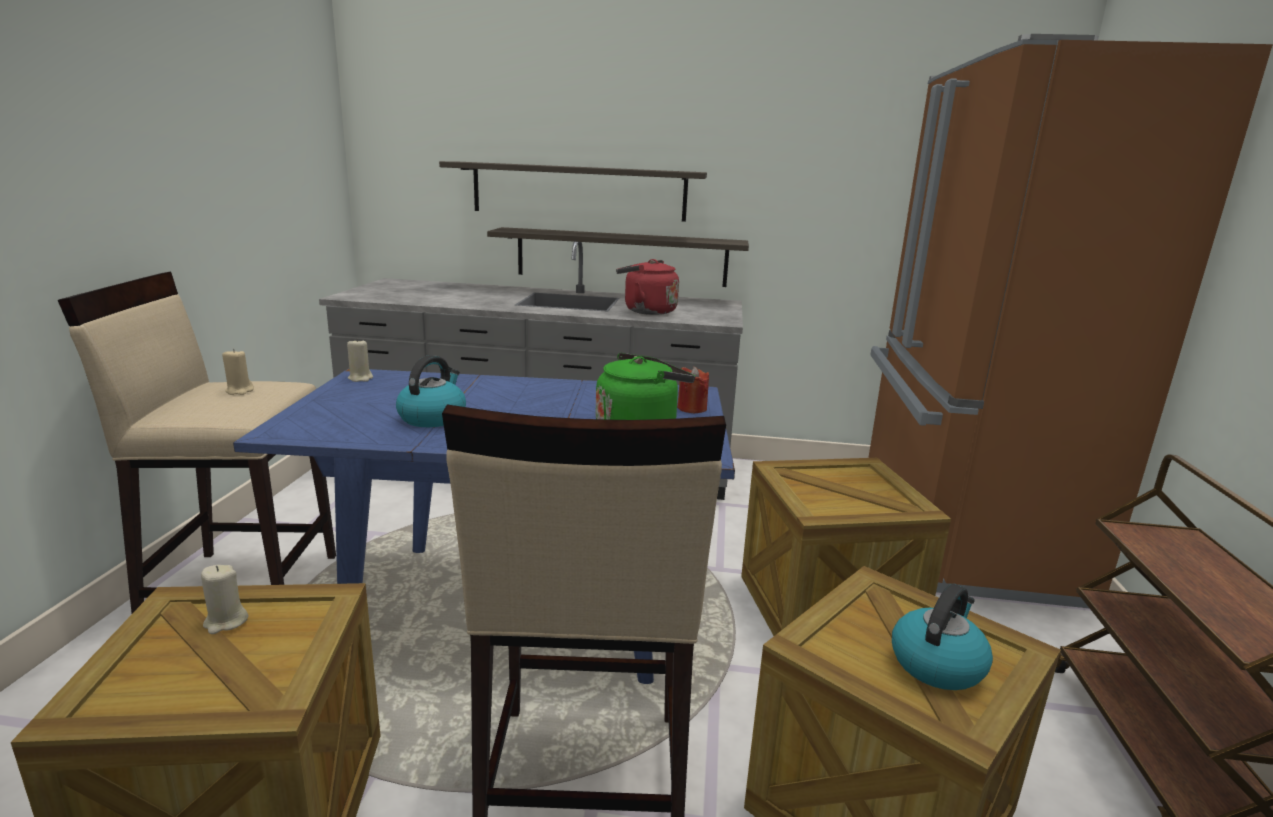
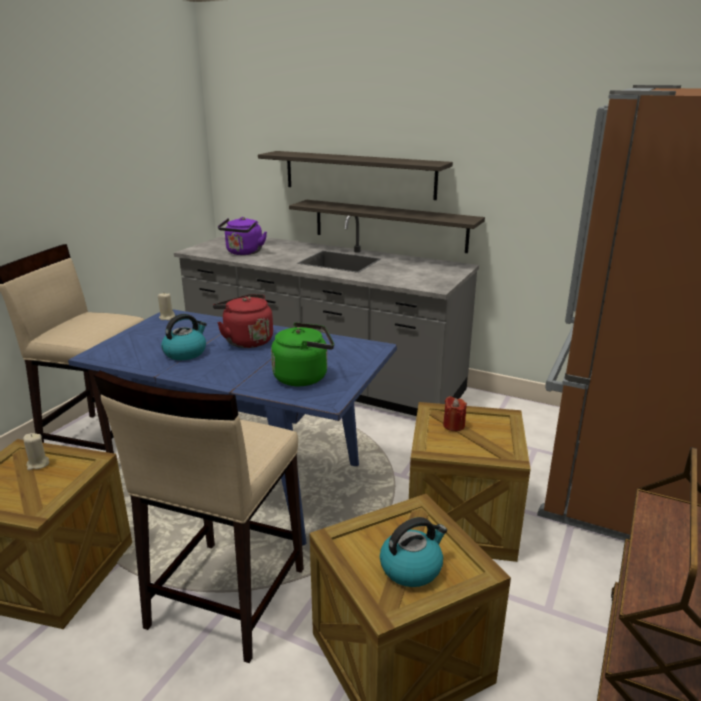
camera: 20 degrees right, 5 degrees up
(239, 391) = (96, 321): beige candle -> none
(427, 297) = (243, 253): none -> purple kettle
(646, 311) = (387, 273): red kettle -> red kettle (246, 341)
(692, 408) = (358, 361): red candle -> red candle (454, 425)

